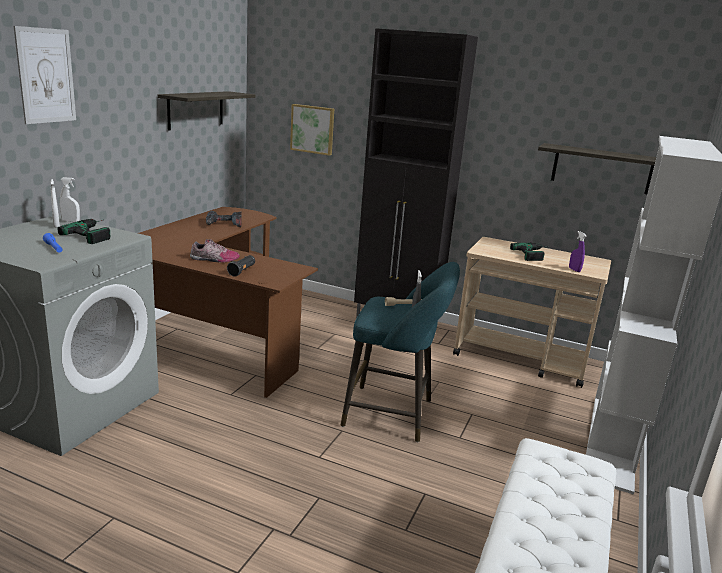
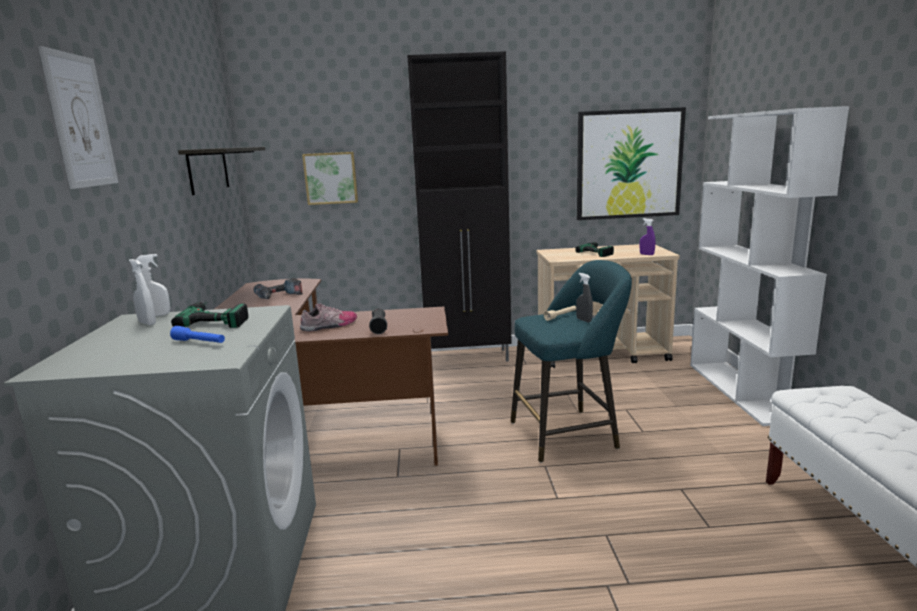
camera: 25 degrees left, 5 degrees down
(601, 169) = (629, 164): shelf -> picture

